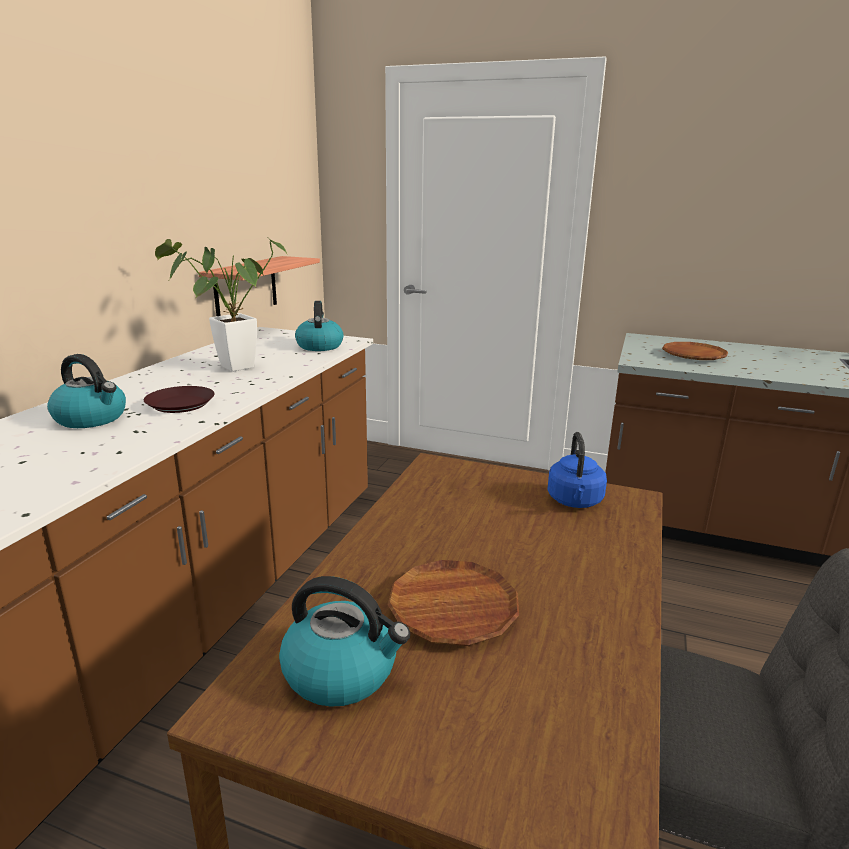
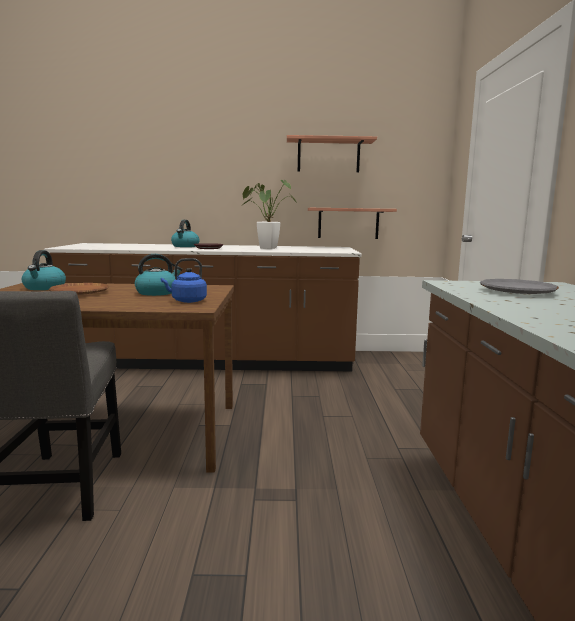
camera: 70 degrees right, 10 degrees down
(210, 172) = (328, 156): none -> shelf
(319, 346) = (325, 250): kettle -> kettle (157, 292)
(693, 355) = (517, 291): brown plate -> grey plate

